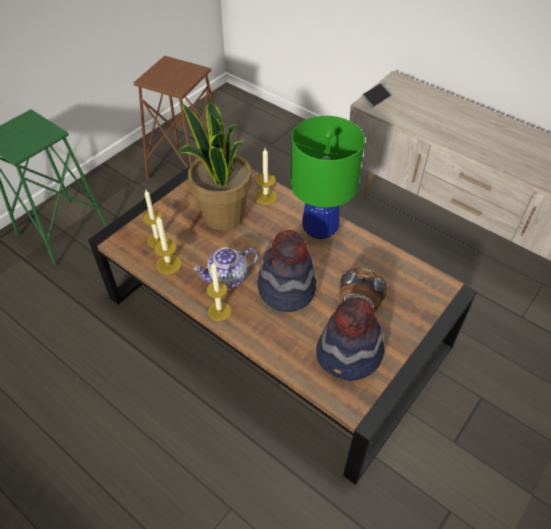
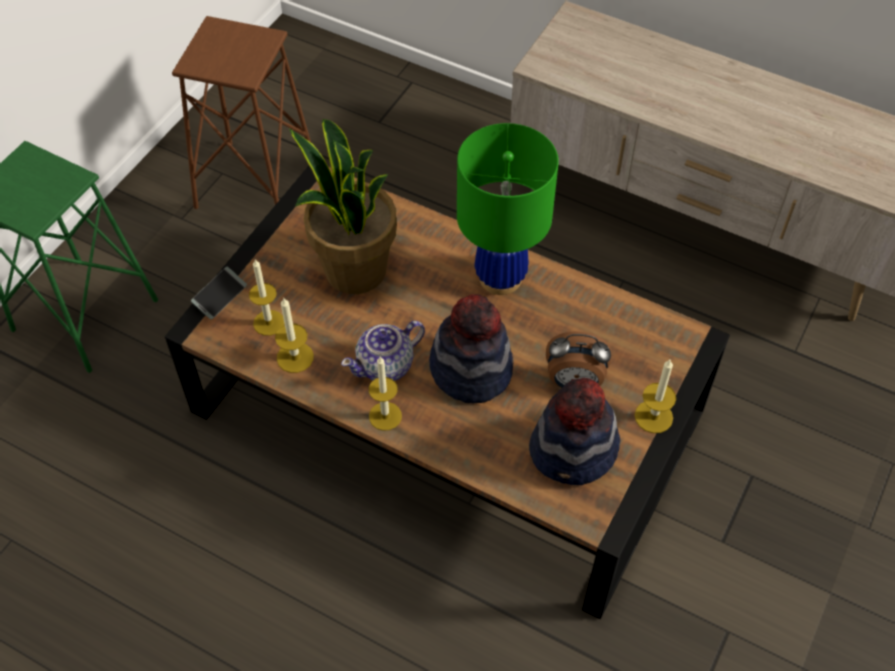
camera: 10 degrees left, 5 degrees up
(265, 196) = (410, 231): candle -> candle (653, 416)
(376, 98) = (549, 54): phone -> phone (220, 296)

